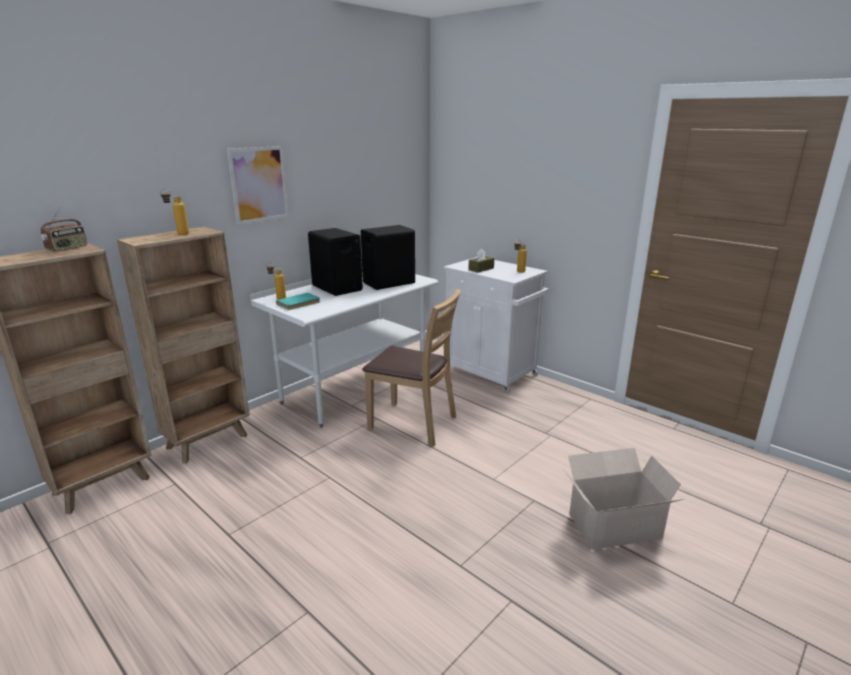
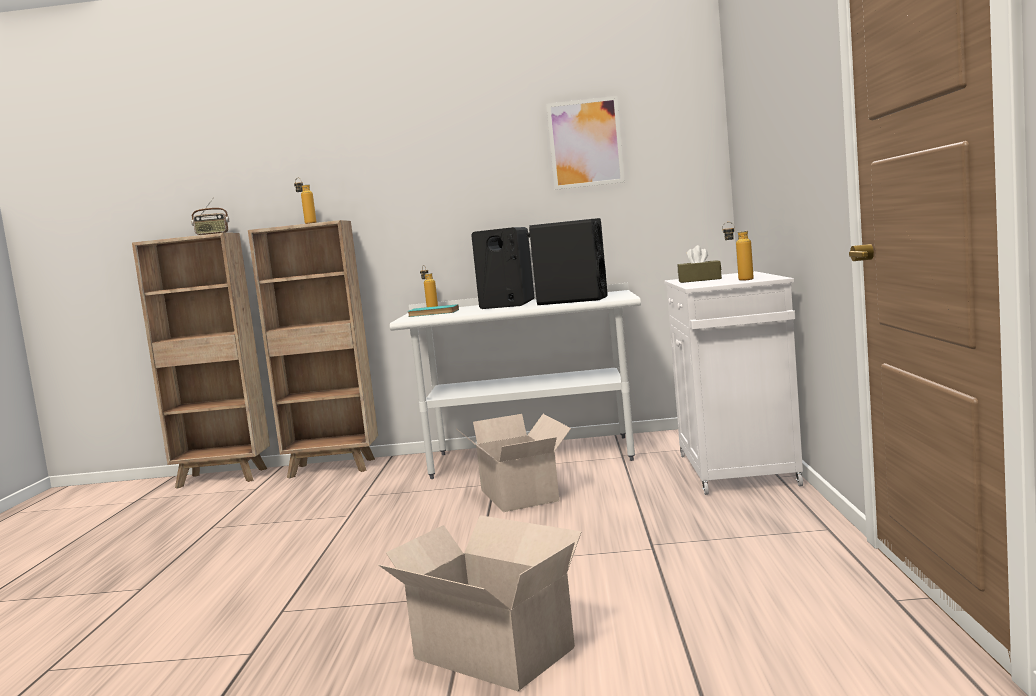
camera: 50 degrees right, 15 degrees down
(259, 184) = (425, 175): picture -> picture (585, 143)
(413, 423) = (519, 496): brown chair -> cardboard box

